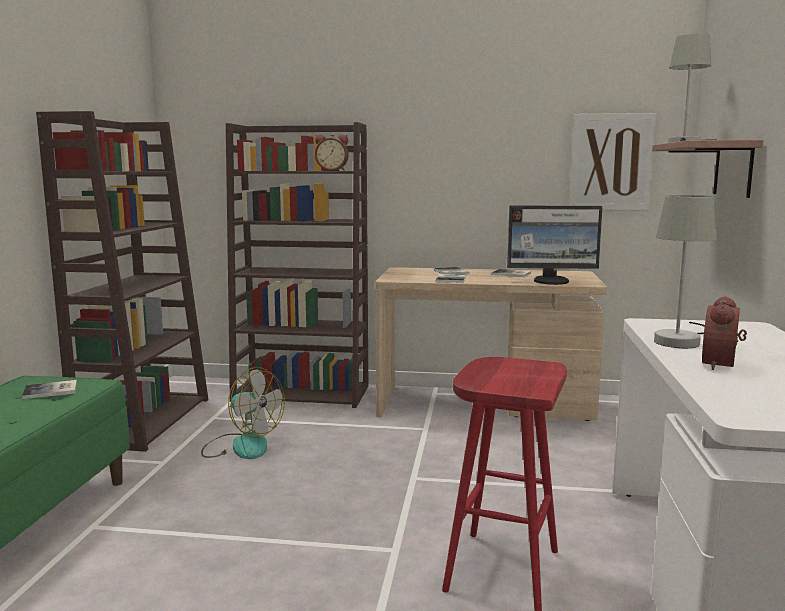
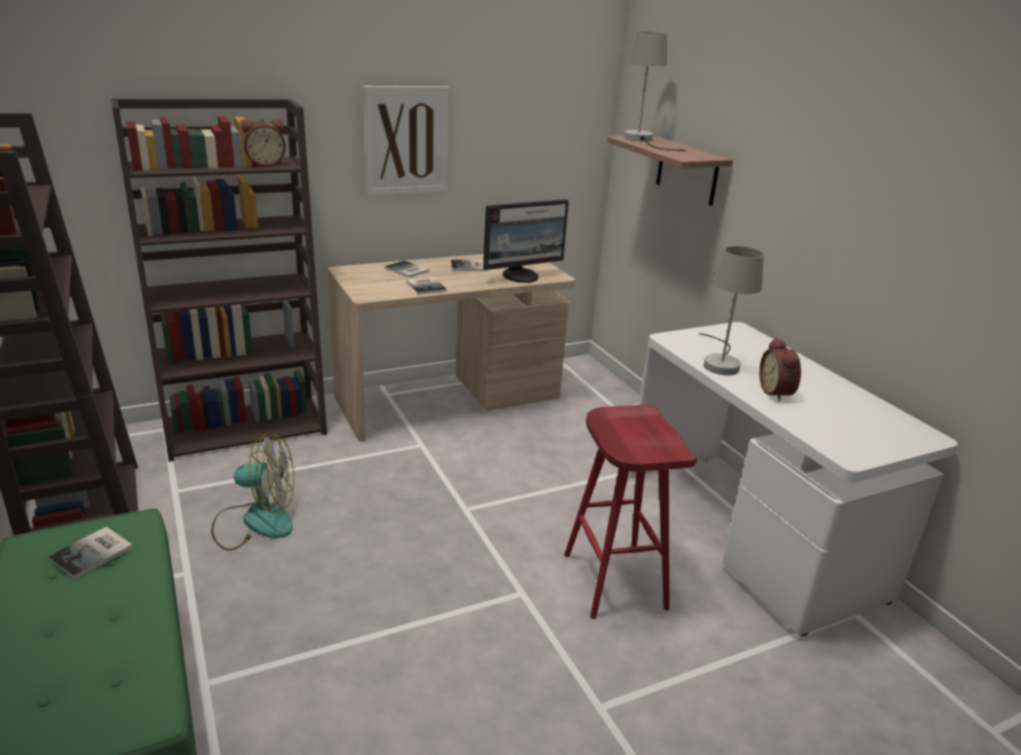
camera: 35 degrees left, 15 degrees up
(611, 162) = (548, 139): picture -> picture (406, 141)

